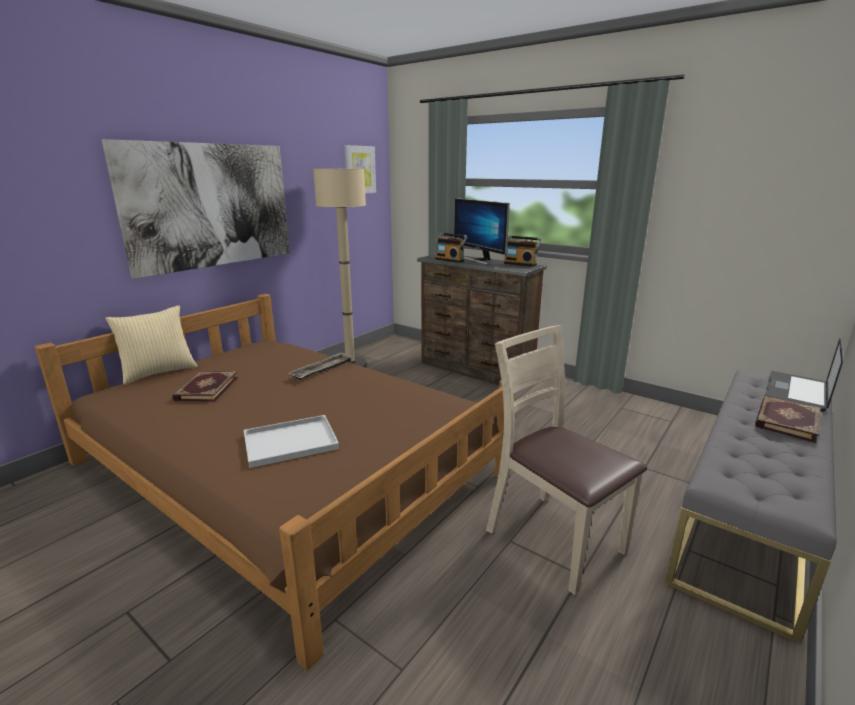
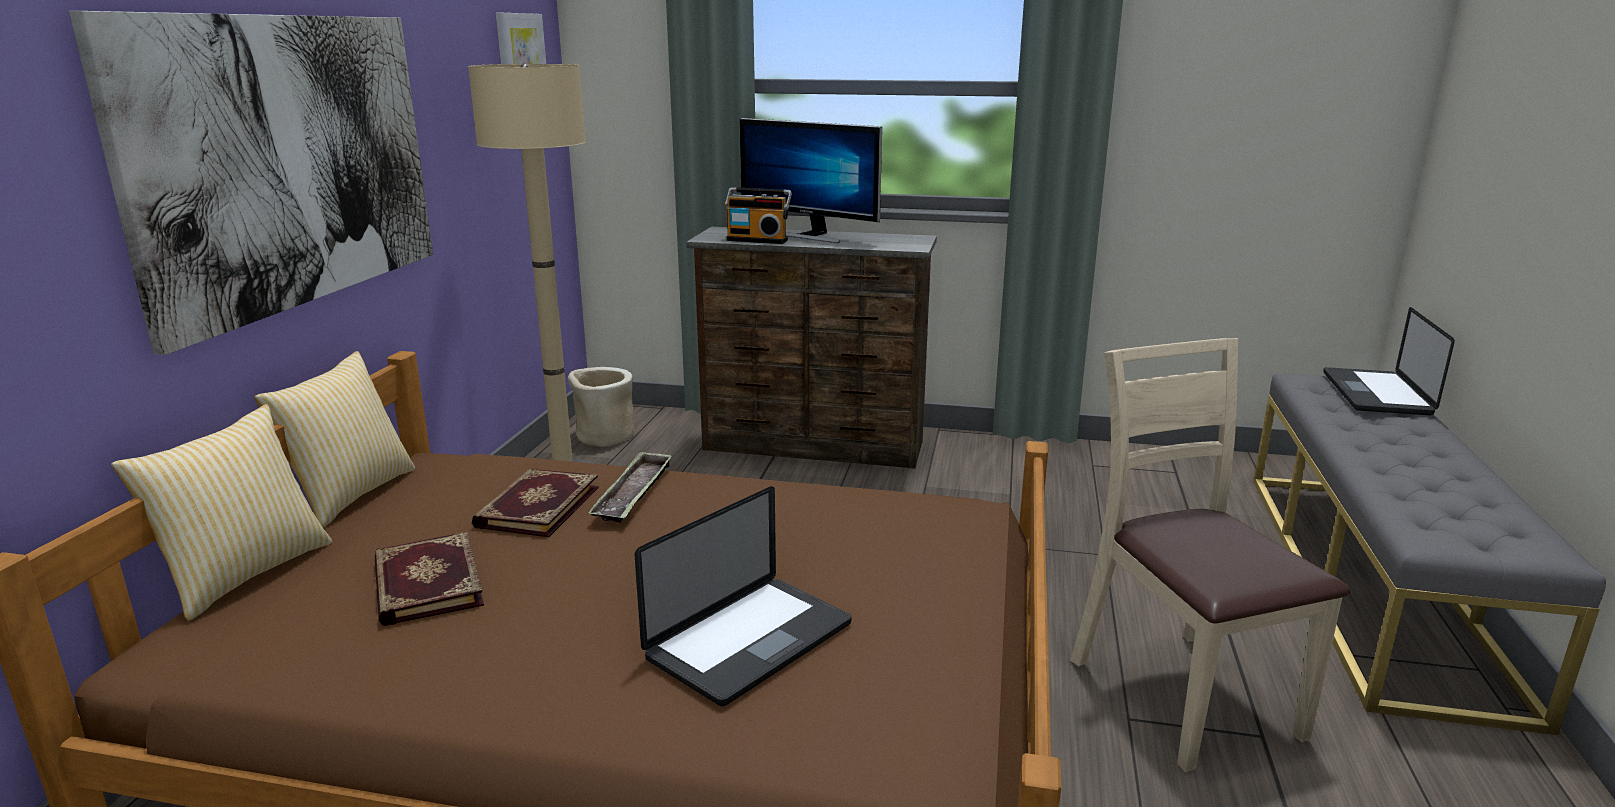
camera: 25 degrees left, 0 degrees up
(224, 350) = (350, 494): none -> pillow
(292, 441) = (750, 641): white tray -> laptop
(384, 350) = (604, 437): none -> beige planter
(520, 264) = (892, 236): radio -> none
(554, 539) = (1183, 695): beige chair -> beige chair turned 45 degrees clockwise
(785, 420) = (1407, 436): book -> book (536, 506)

